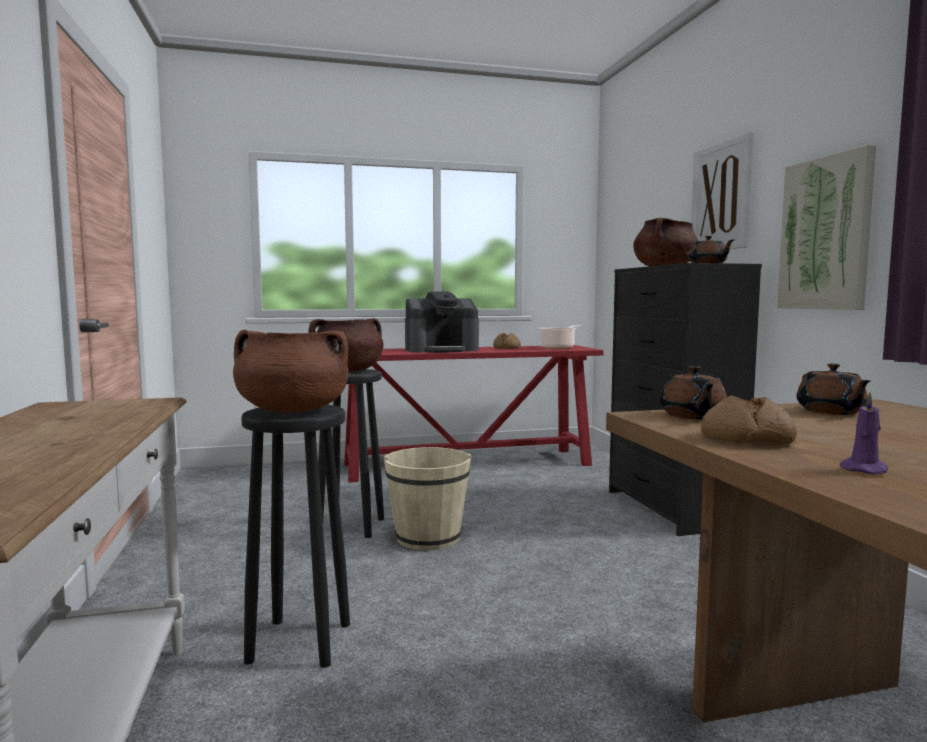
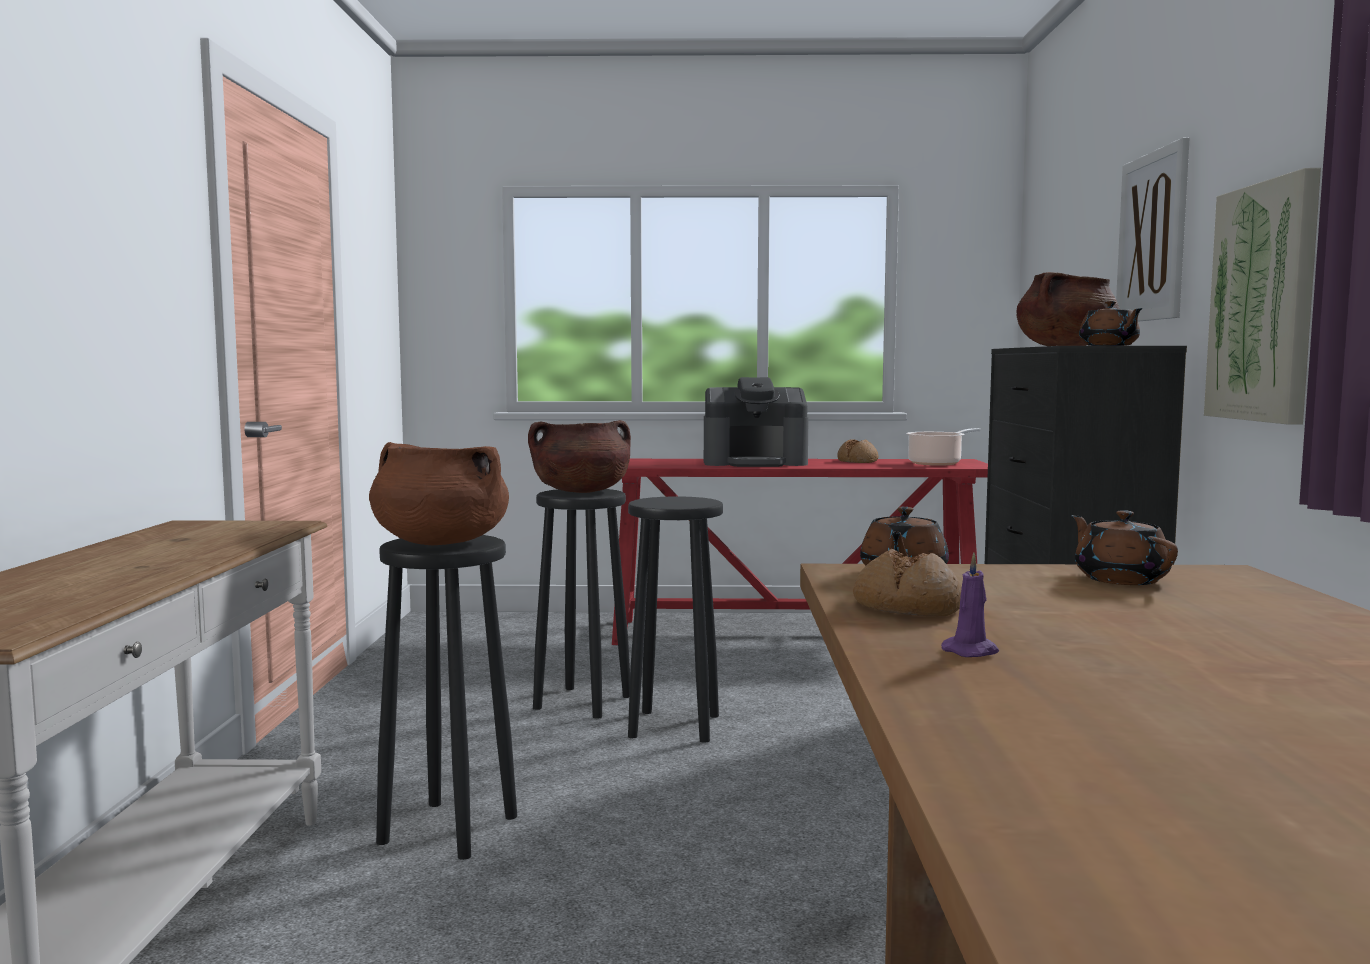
camera: 15 degrees right, 0 degrees up
(428, 537) = (675, 725): beige bucket -> black stool
(831, 412) = (1120, 579): brown teapot -> brown teapot turned 150 degrees clockwise

